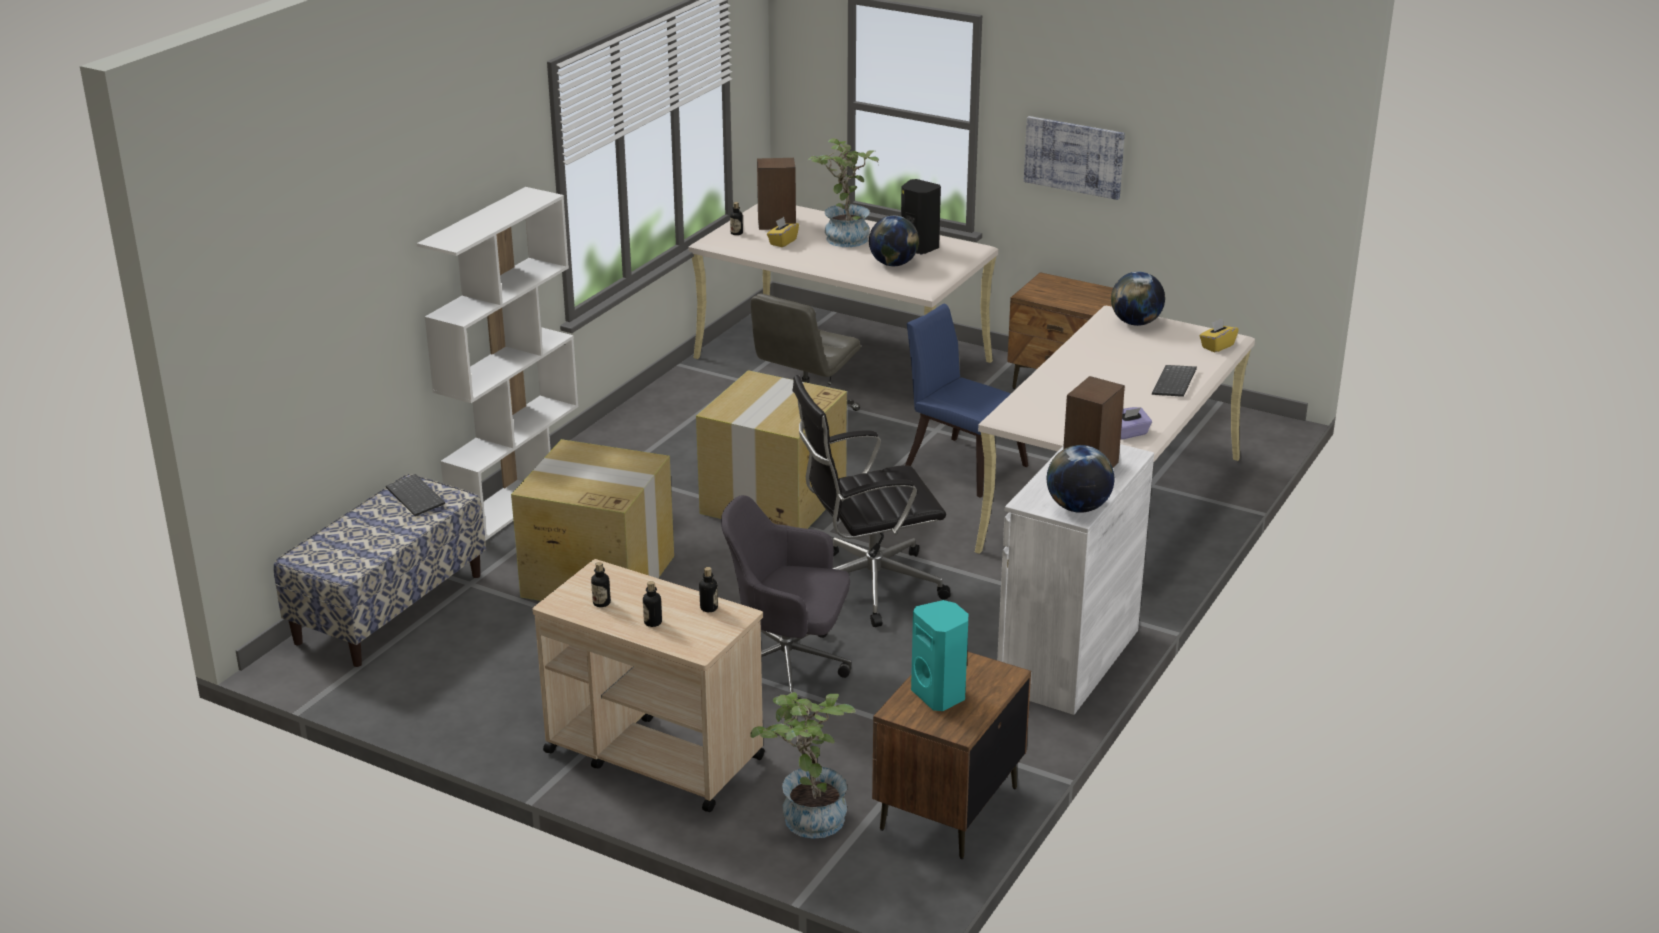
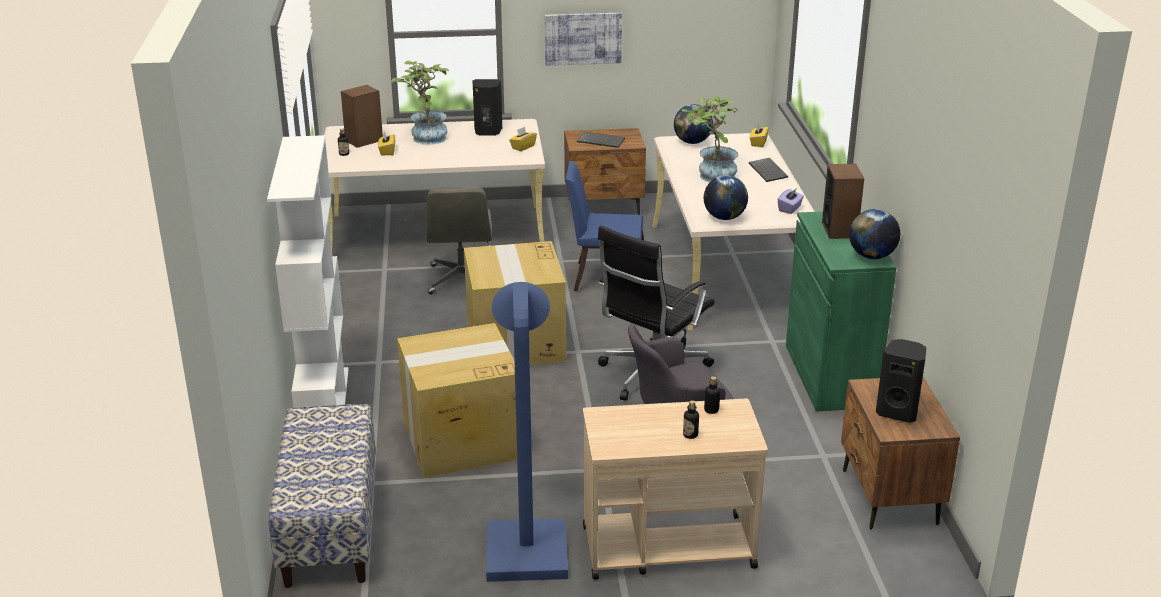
camera: 35 degrees left, 0 degrees up
(417, 497) = (322, 423): keyboard -> keyboard (601, 141)
(532, 694) = (526, 543): none -> blue floor lamp
(601, 603) = (635, 436): bottle -> none
(807, 814) = (816, 540): potted plant -> potted plant (711, 176)
(893, 264) = (486, 146): globe -> globe (724, 217)
(931, 275) = (523, 147): none -> yellow tissue box
(940, 695) = (898, 412): turquoise speaker -> black speaker
(1068, 659) = (830, 375): white cabinet -> green cabinet

